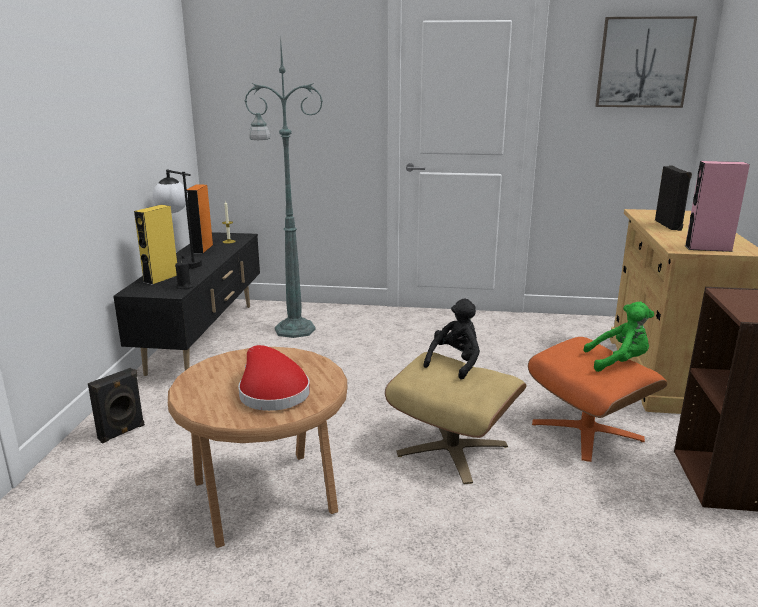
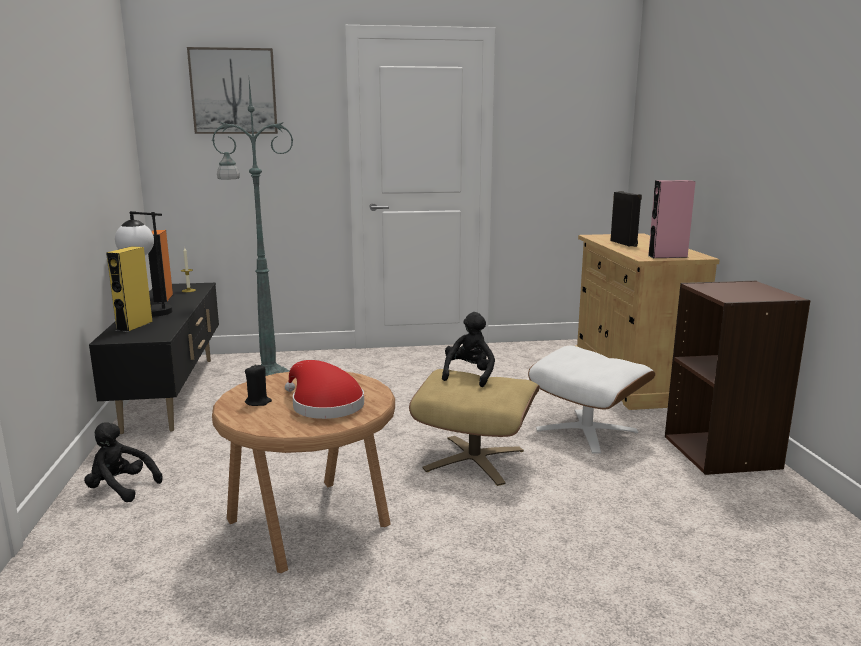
camera: 15 degrees left, 5 degrees down
(122, 432) = (120, 488): black speaker -> black plush toy
(184, 287) = (166, 331): black candle -> black candle (258, 402)
(587, 431) = (587, 430): orange ottoman -> white ottoman
(618, 362) = (610, 361): green plush toy -> none
(643, 62) = (578, 106): picture -> picture (234, 91)

